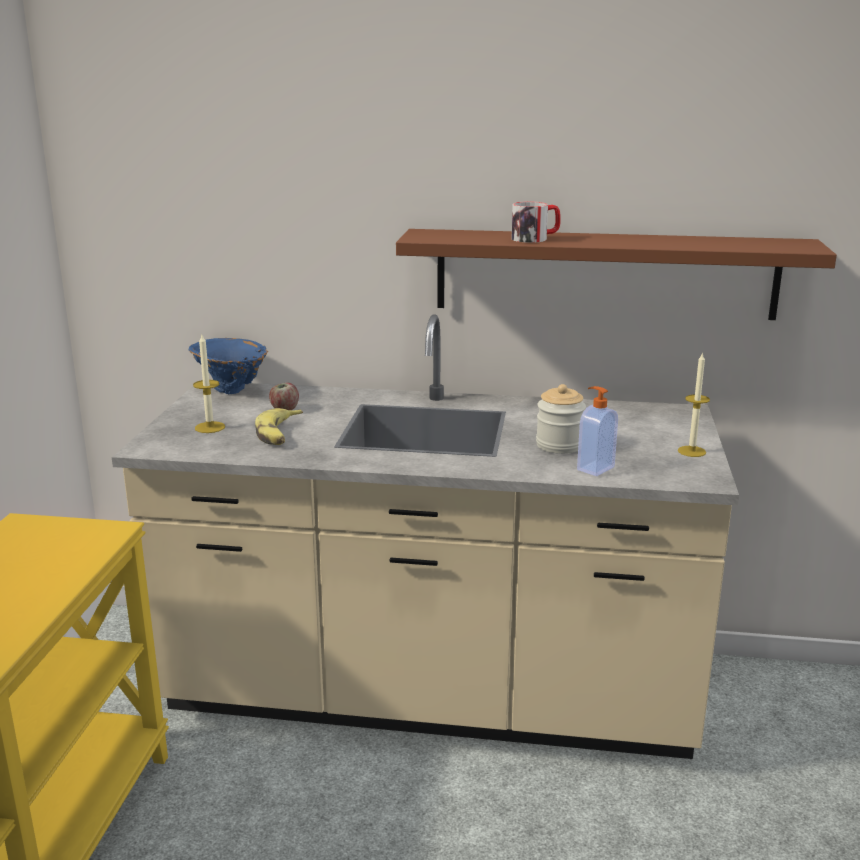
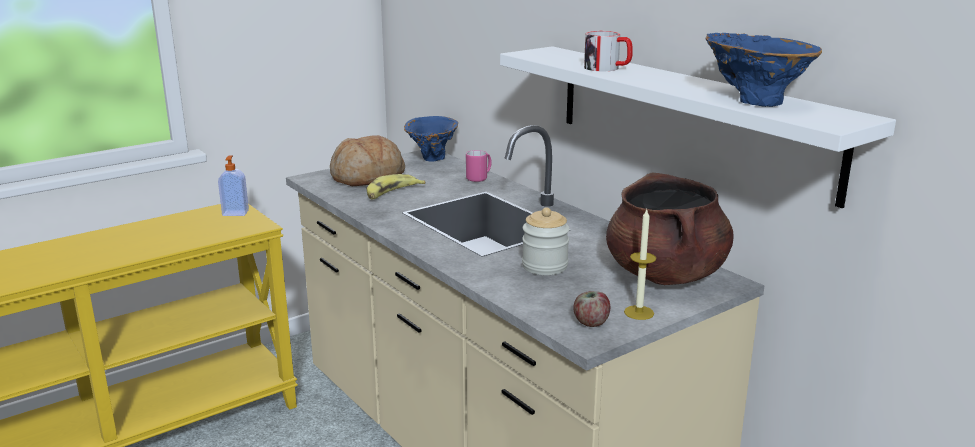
camera: 45 degrees right, 0 degrees up
(210, 427) = (367, 177): candle -> bread
(284, 409) = (432, 180): apple -> apple (590, 323)
(324, 394) = (479, 178): none -> pink mug
(594, 468) = (526, 292): soap dispenser -> soap dispenser (235, 212)
(605, 274) = (688, 118): brown shelf -> white shelf
(645, 420) = (666, 275): none -> brown cooking pot
(715, 243) = (754, 100): none -> blue vase

